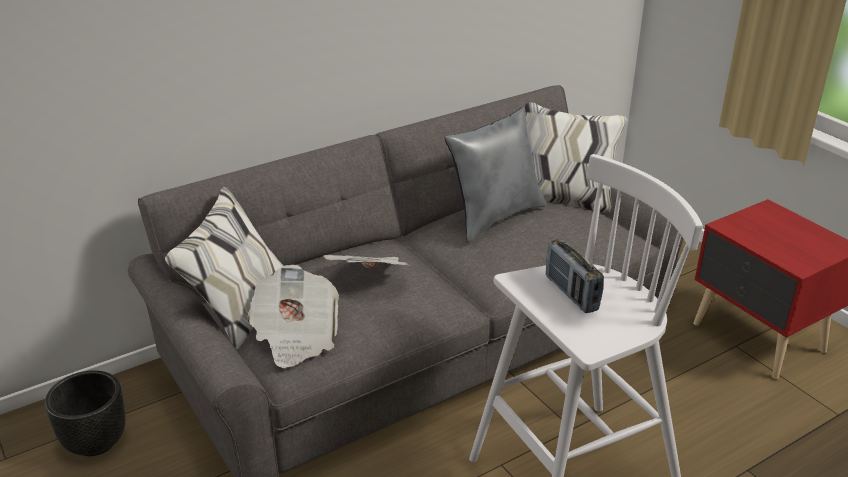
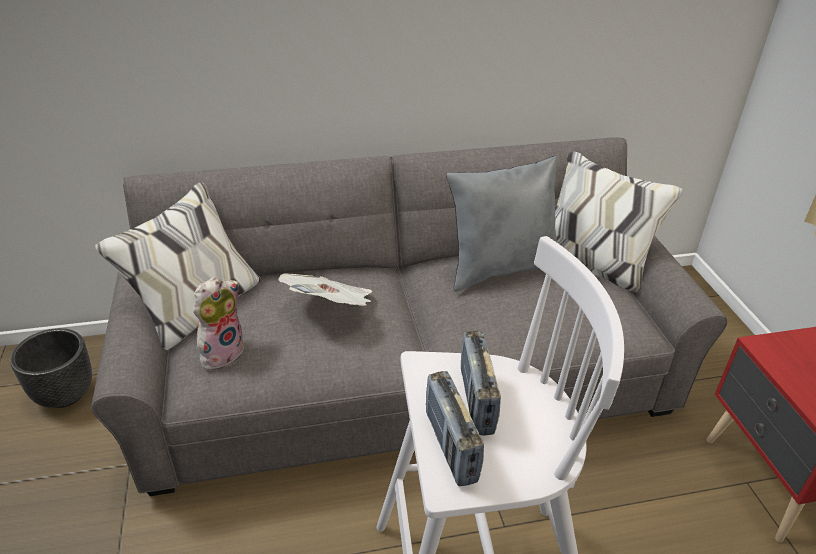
camera: 20 degrees right, 5 degrees up
(295, 336) = (222, 353): newspaper -> plush toy
(574, 324) = (450, 447): none -> radio

